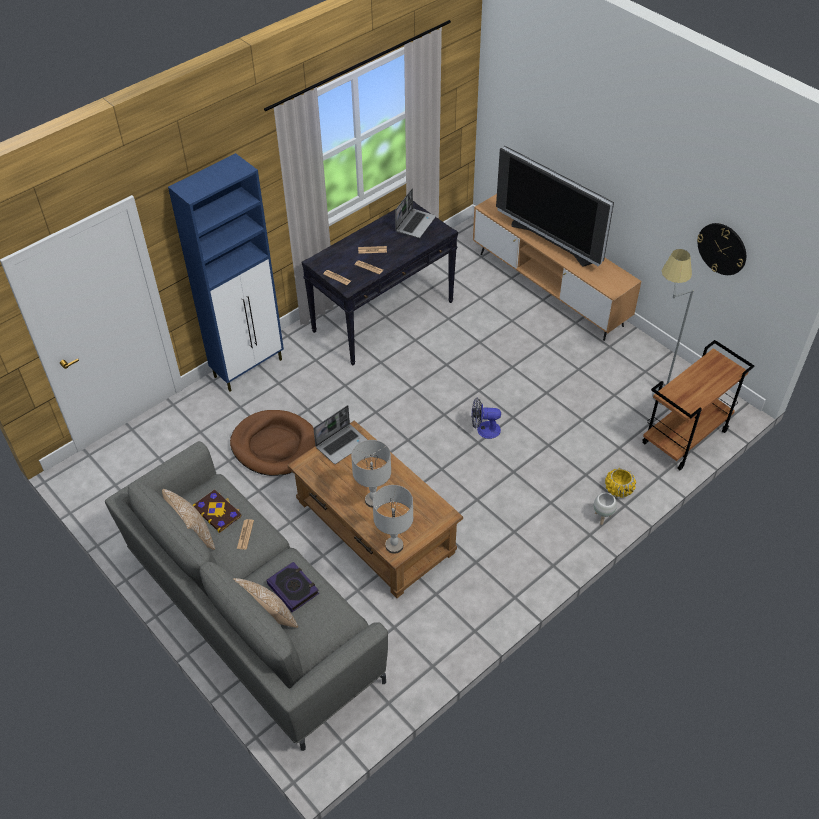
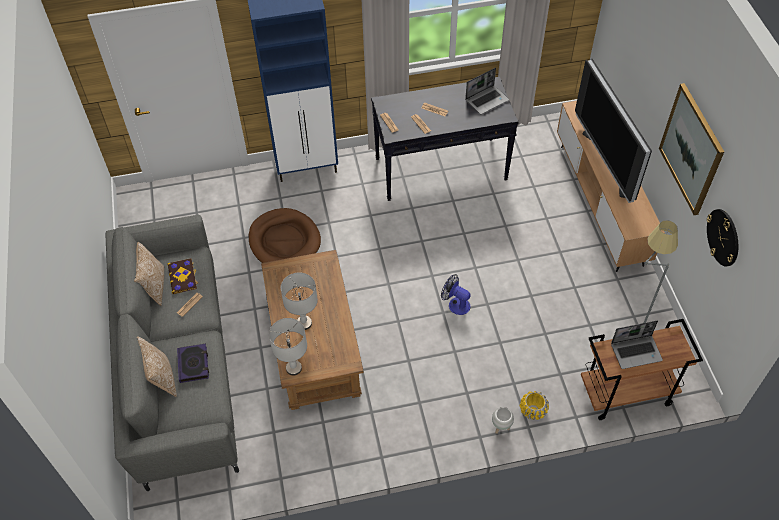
camera: 30 degrees right, 5 degrees up
(342, 444) = (312, 265): laptop -> laptop (636, 352)
(653, 185) = (691, 149): none -> picture

